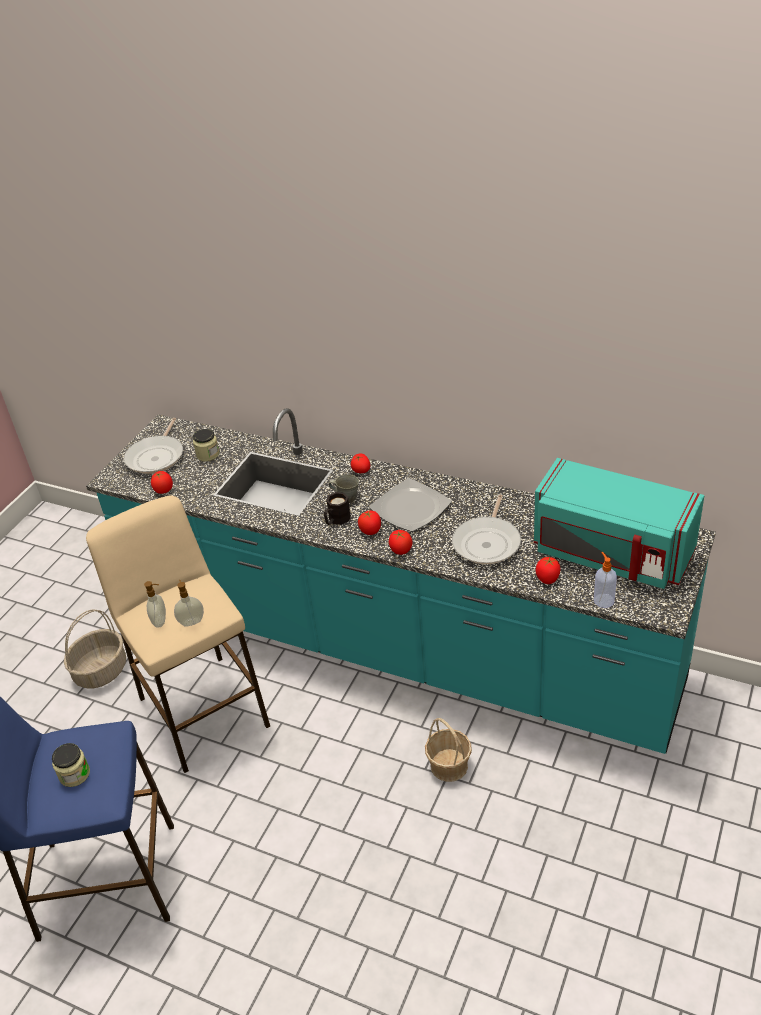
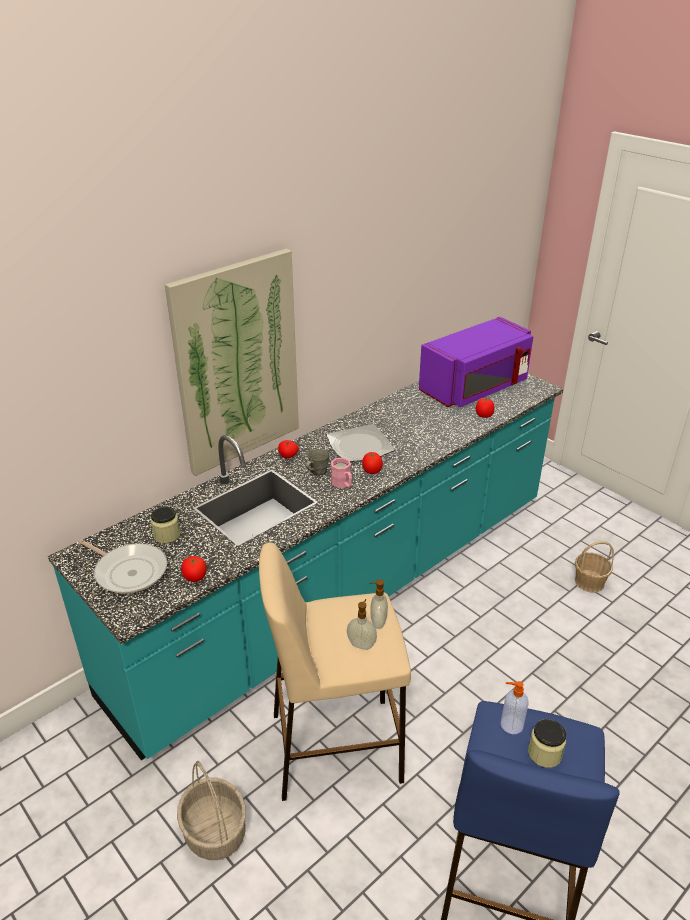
camera: 70 degrees left, 5 degrees down
(329, 354) = (237, 363): none -> picture
(336, 520) = (343, 484): black mug -> pink mug
(400, 550) = (407, 464): tomato -> none
(449, 765) = (484, 603): basket -> basket (589, 582)
(488, 542) = (428, 426): frying pan -> none
(603, 600) = (517, 403): soap dispenser -> soap dispenser (510, 724)
(610, 554) = (475, 388): turquoise microwave -> purple microwave

